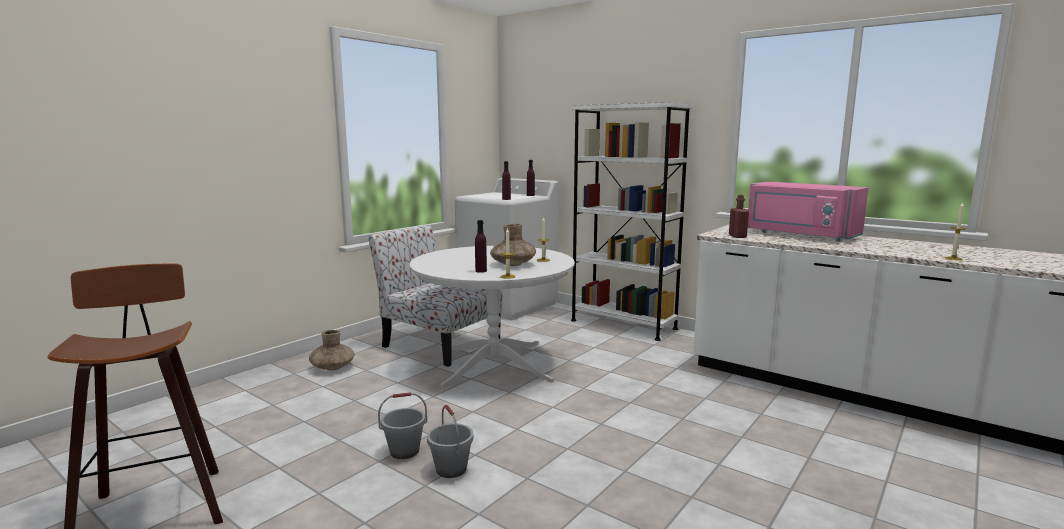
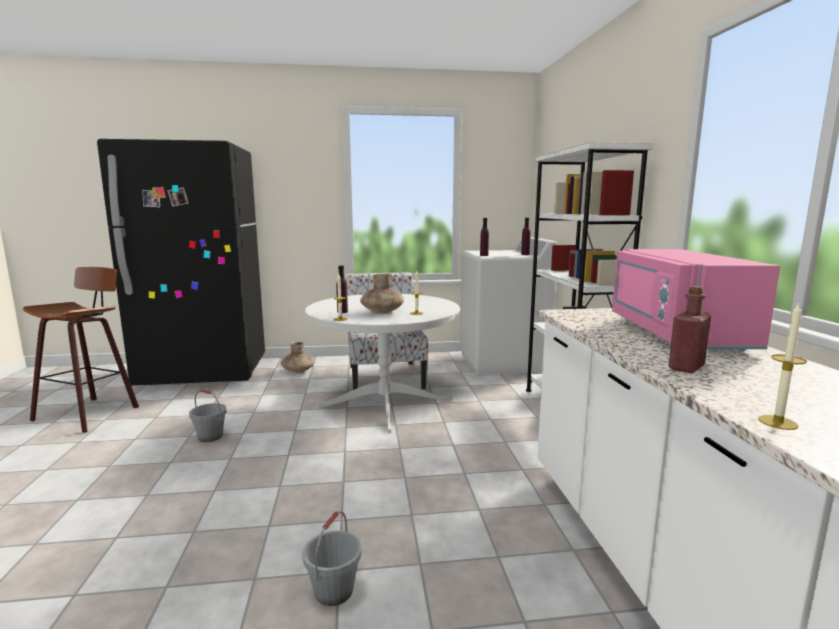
camera: 45 degrees right, 0 degrees up
(207, 409) = (204, 373): none -> black fridge
(451, 469) = (200, 460): grey bucket -> grey bucket (334, 591)
(737, 236) = (573, 318): red bottle -> red bottle (686, 367)

